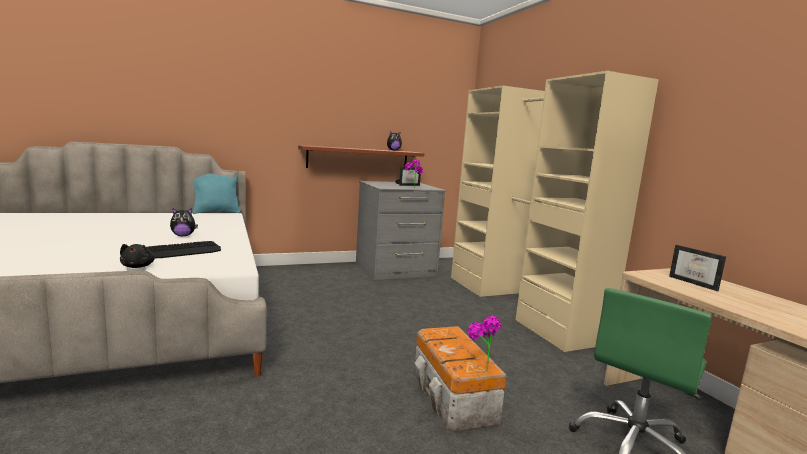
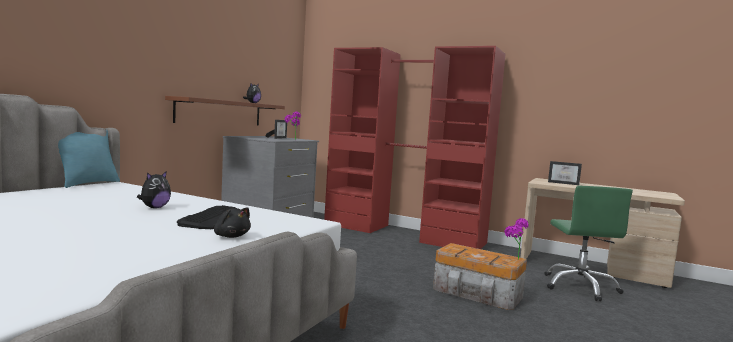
camera: 40 degrees left, 5 degrees down
(518, 305) = (403, 233): beige wardrobe -> red wardrobe

